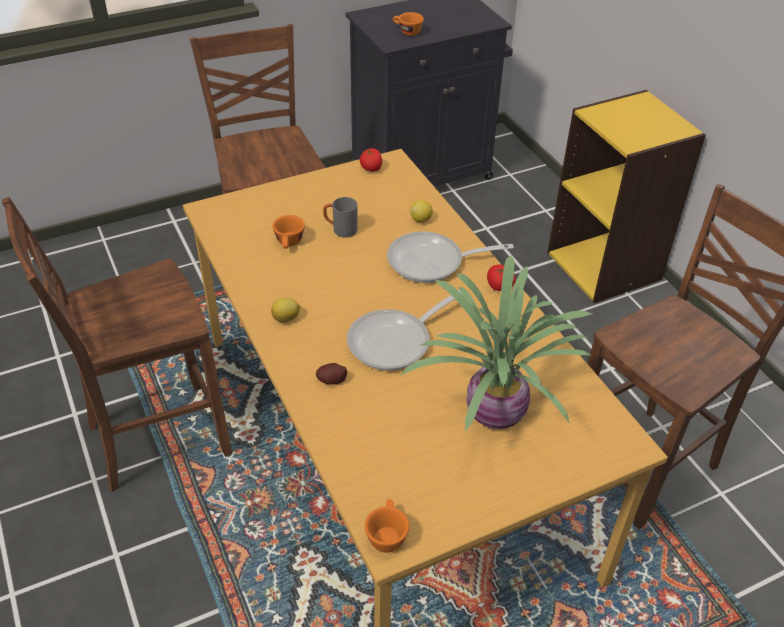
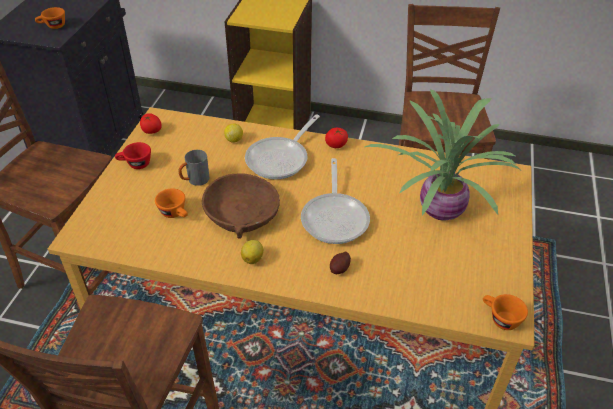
camera: 50 degrees left, 0 degrees up
(320, 186) = (135, 164): none -> red cup
(333, 280) = (242, 213): none -> brown bowl

